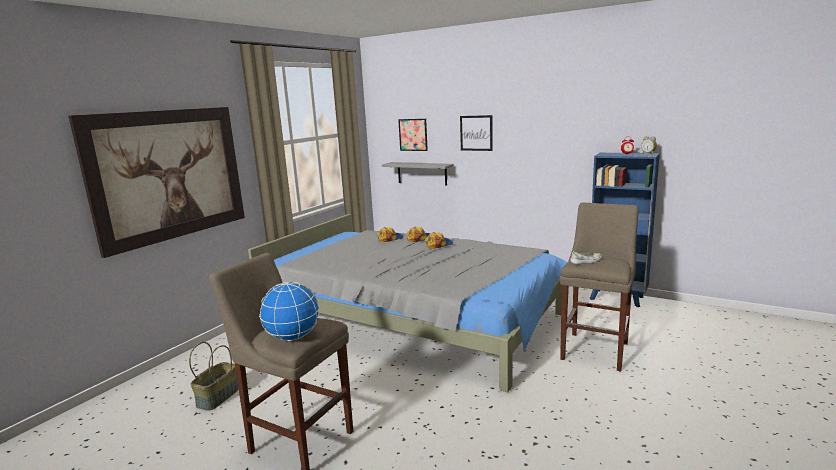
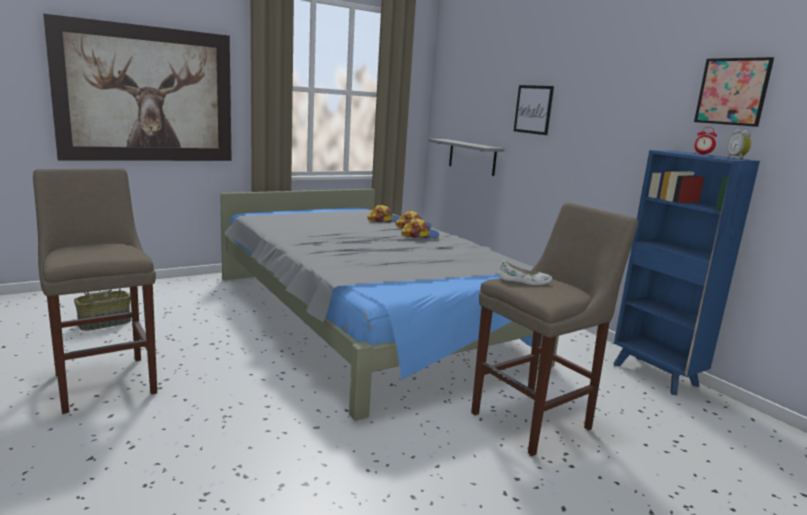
camera: 25 degrees right, 0 degrees up
(293, 337) = (78, 254): globe -> none
(413, 134) = (470, 106): picture -> picture (732, 91)

